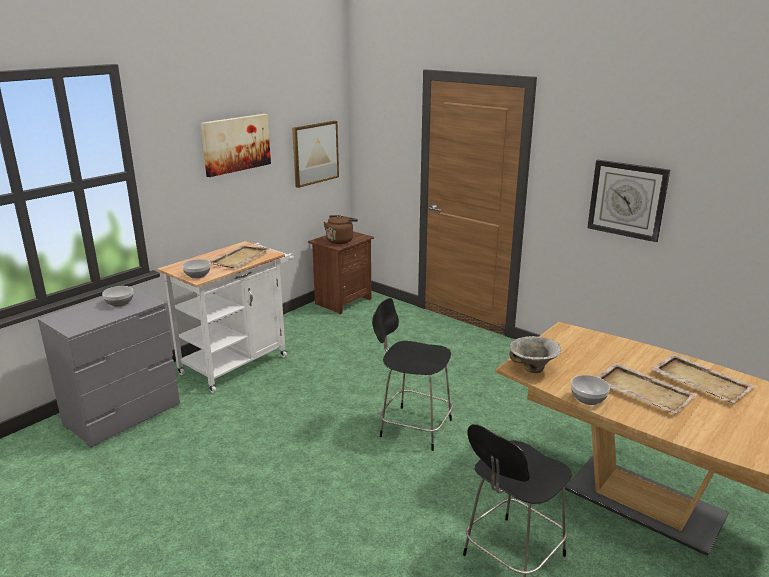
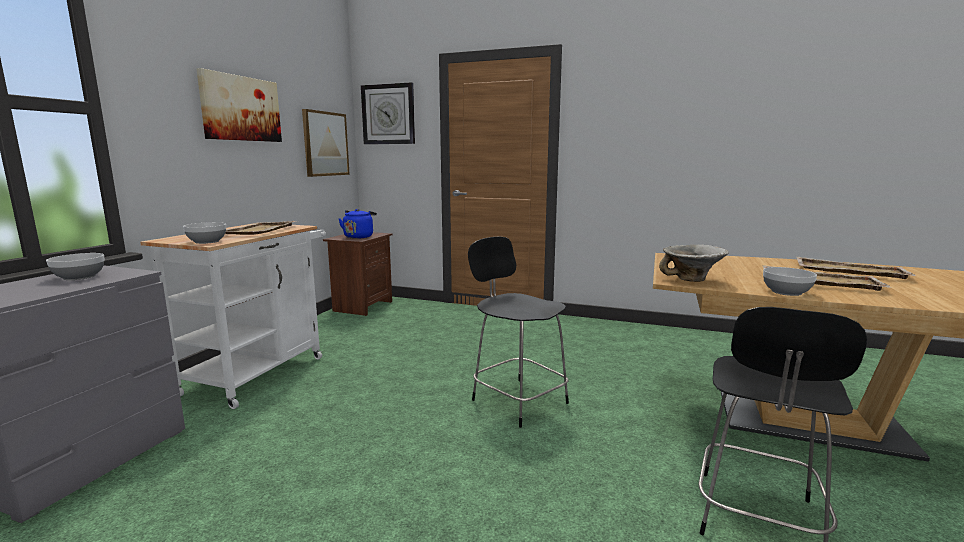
camera: 20 degrees left, 10 degrees down
(340, 240) = (359, 236): brown kettle -> blue kettle
(413, 427) = (517, 400): black chair -> black chair turned 45 degrees clockwise
(627, 200) = (664, 149): wall clock -> wall clock (388, 114)

